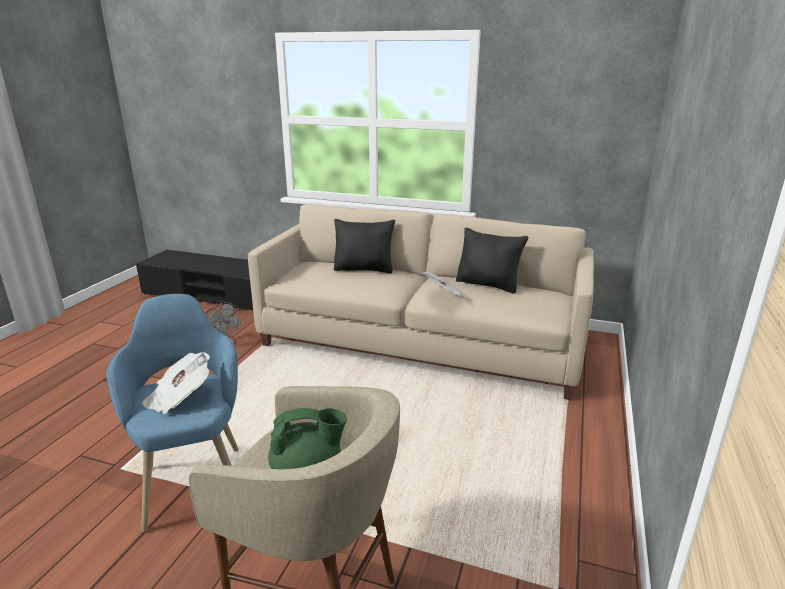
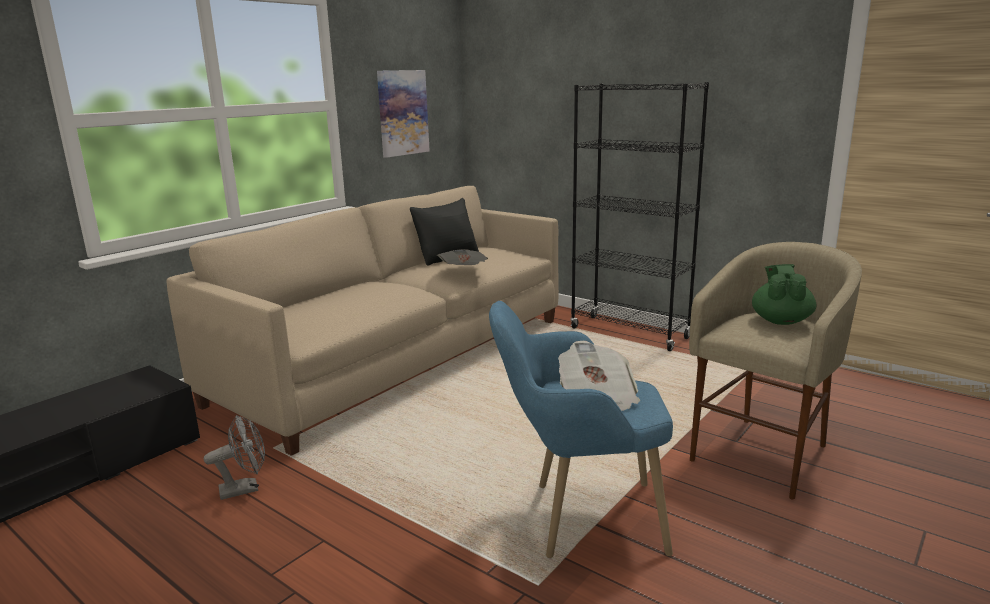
camera: 70 degrees left, 5 degrees down
(364, 269) = (336, 294): black pillow -> none
(555, 141) = (402, 113): none -> picture
(587, 459) = (629, 333): none -> black bookcase

